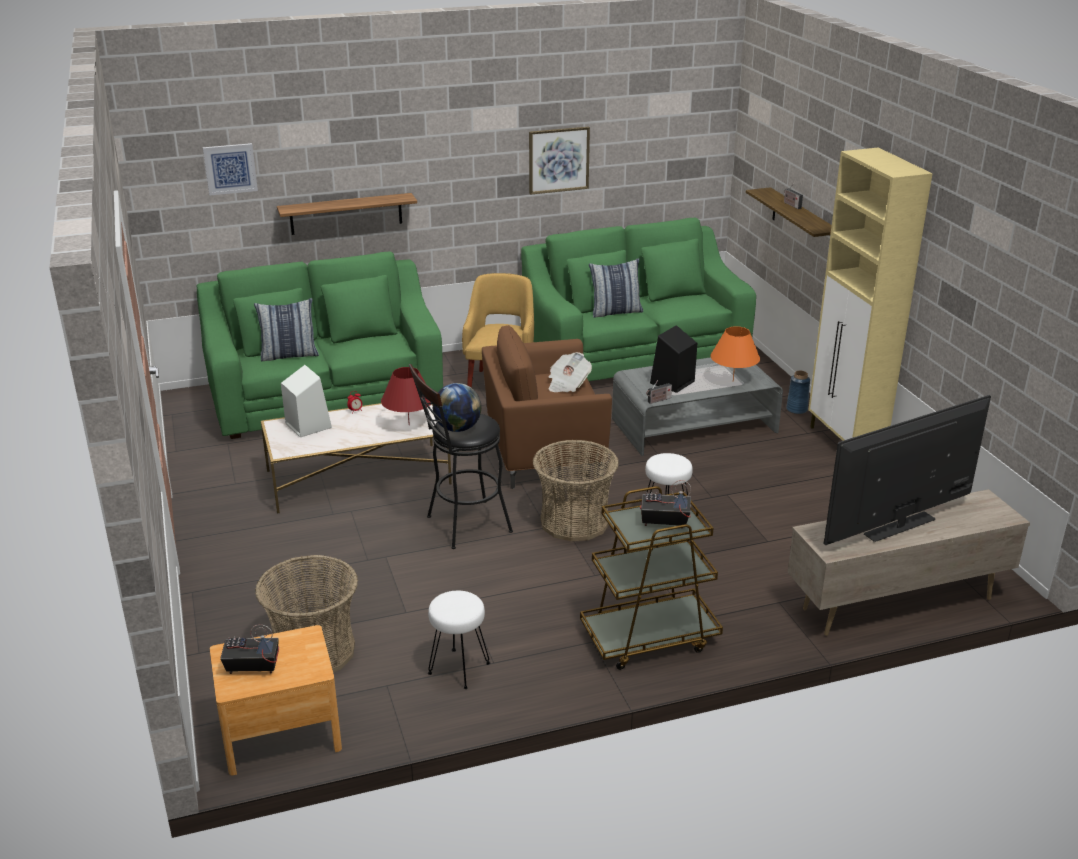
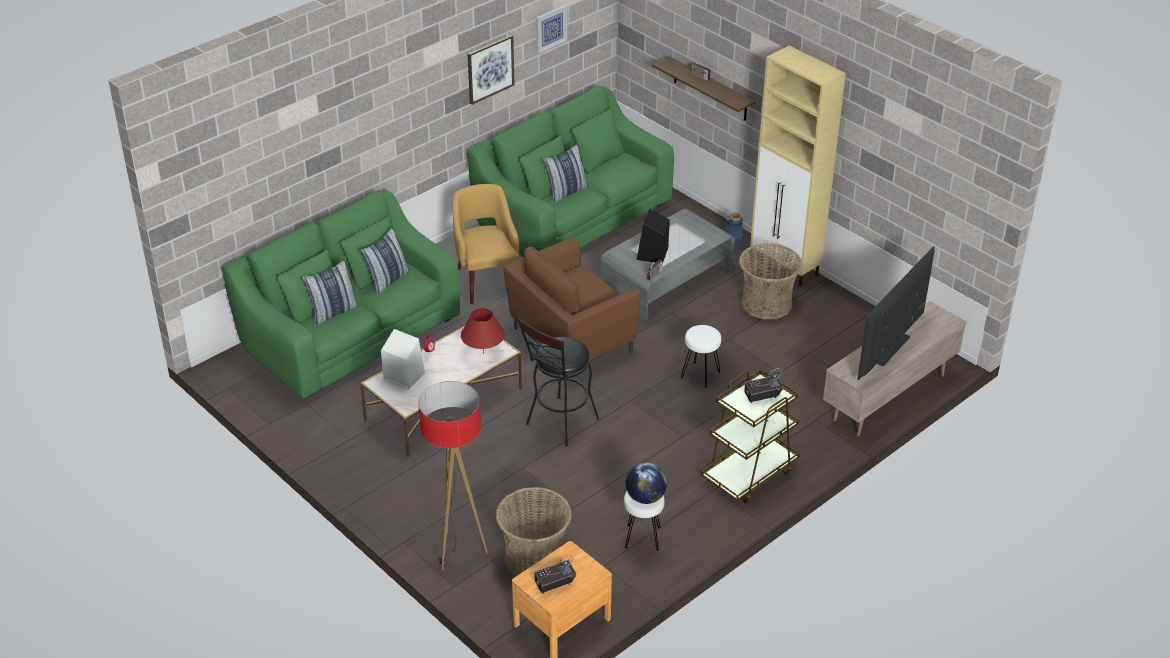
camera: 25 degrees left, 10 degrees up
(230, 168) = (243, 160): picture -> picture (550, 28)
(237, 619) = (458, 552): none -> floor lamp
(346, 214) = (333, 167): shelf -> none
(364, 341) = (388, 280): none -> pillow
(457, 428) = (560, 356): globe -> globe (645, 497)
(567, 384) = (586, 282): newspaper -> none
(574, 522) = (637, 396): basket -> basket (766, 303)
(733, 381) = (696, 240): orange table lamp -> none

